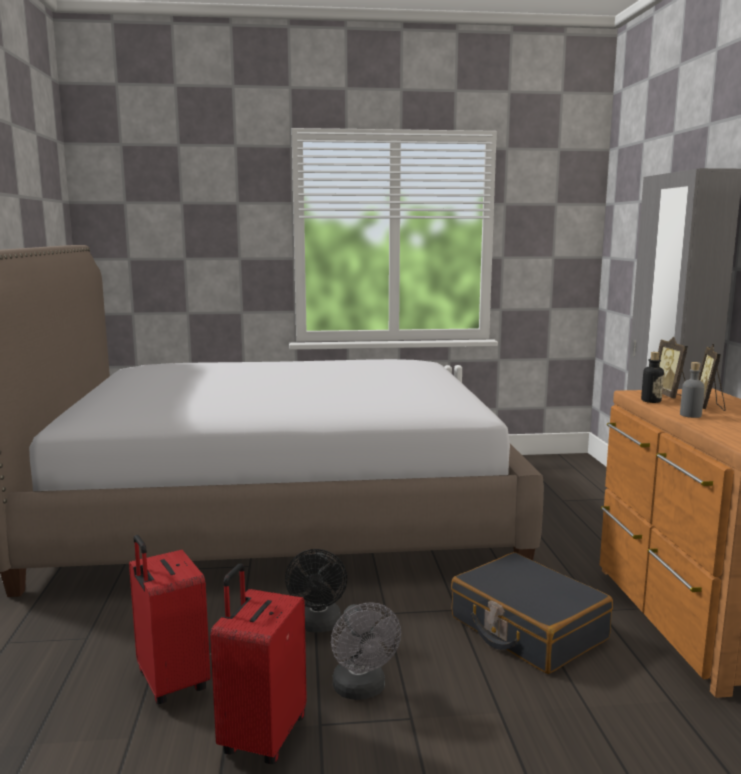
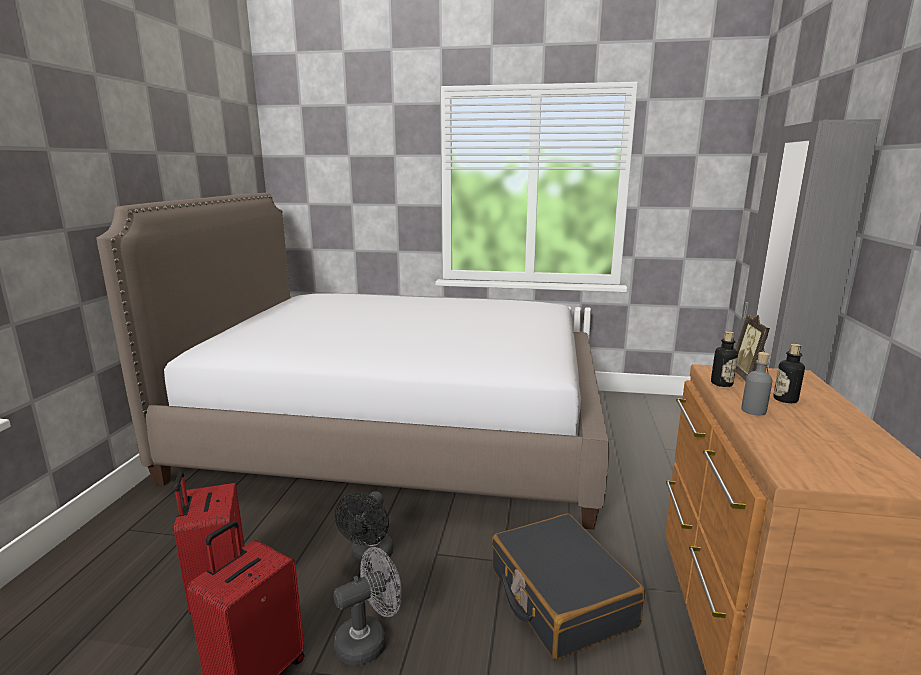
camera: 15 degrees right, 5 degrees up
(362, 690) = (369, 640): grey fan -> grey fan turned 120 degrees counterclockwise
(708, 407) = (785, 399): picture frame -> bottle

